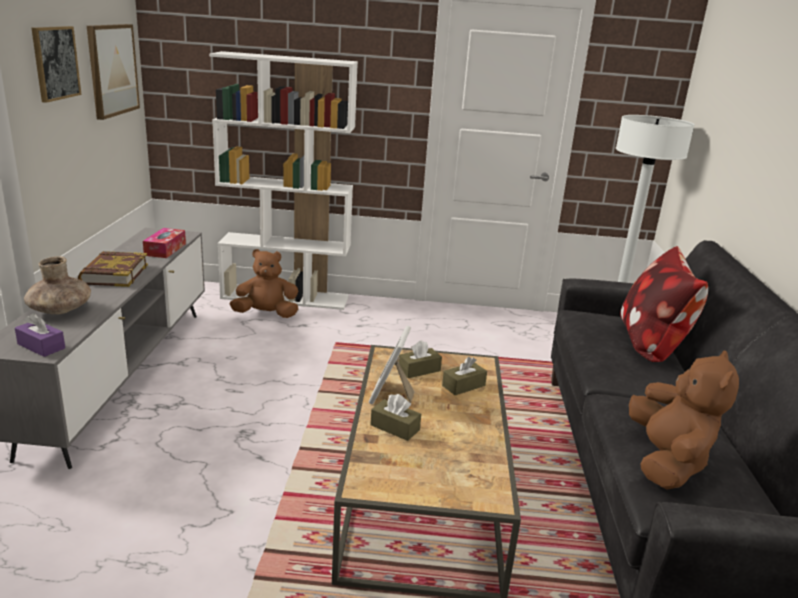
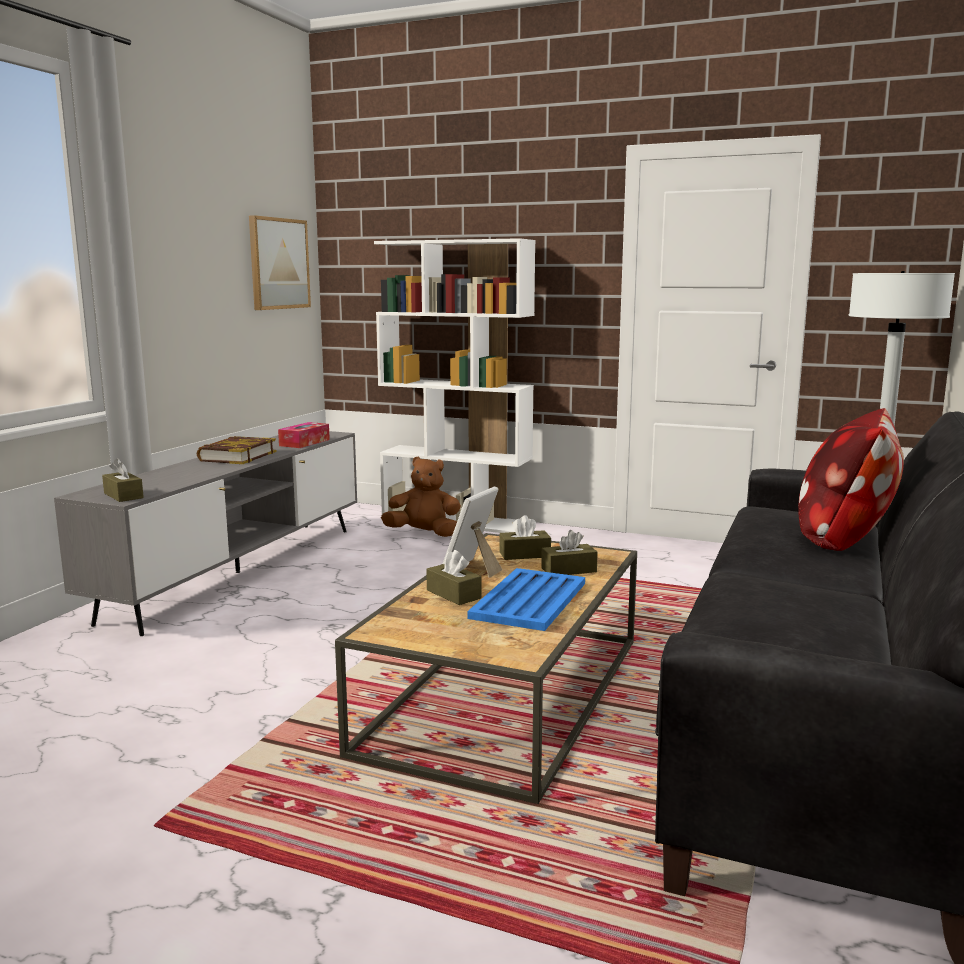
camera: 20 degrees right, 10 degrees down
(41, 346) = (123, 495): purple tissue box -> brown tissue box
(55, 63) = (207, 246): picture -> none
(60, 310) = (163, 475): brown vase -> none
(456, 428) = (528, 600): none -> blue tray
(667, 461) = (751, 625): brown plush toy -> none

